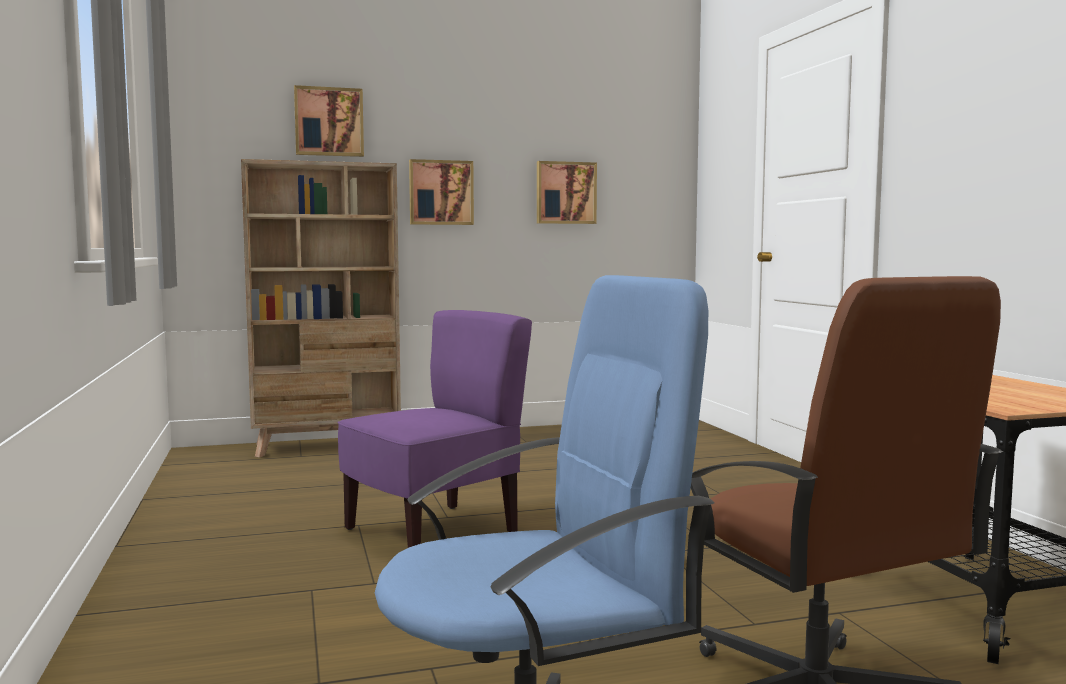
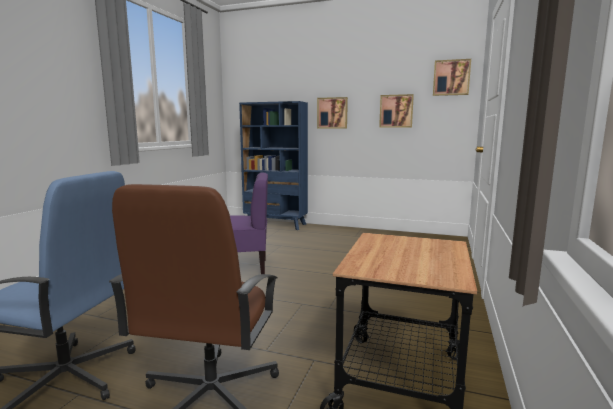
camera: 35 degrees right, 5 degrees up
(328, 446) = (275, 225): beige bookcase -> blue bookcase
(329, 122) = (284, 83): picture -> picture (451, 77)

